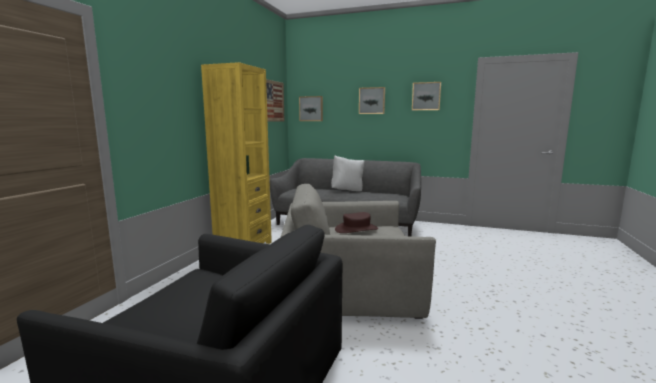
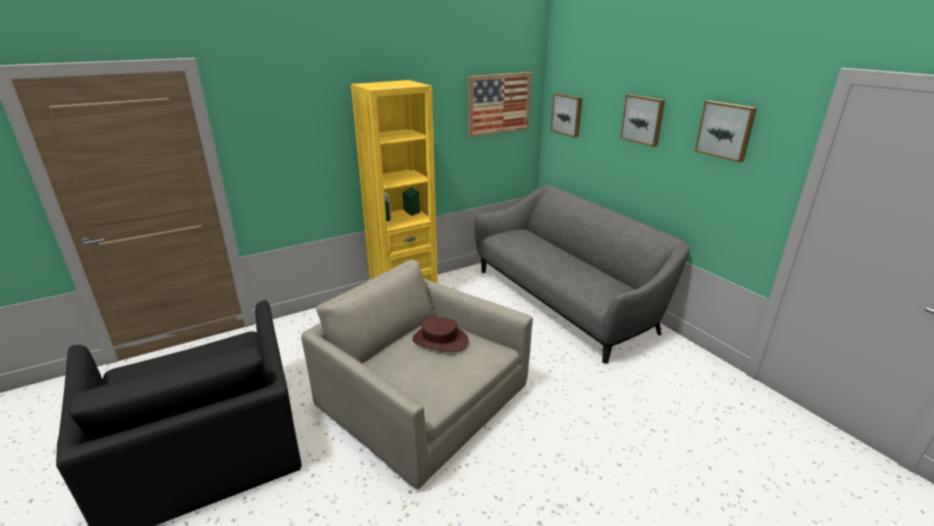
camera: 40 degrees right, 15 degrees up
(347, 190) = (568, 256): white pillow -> none

